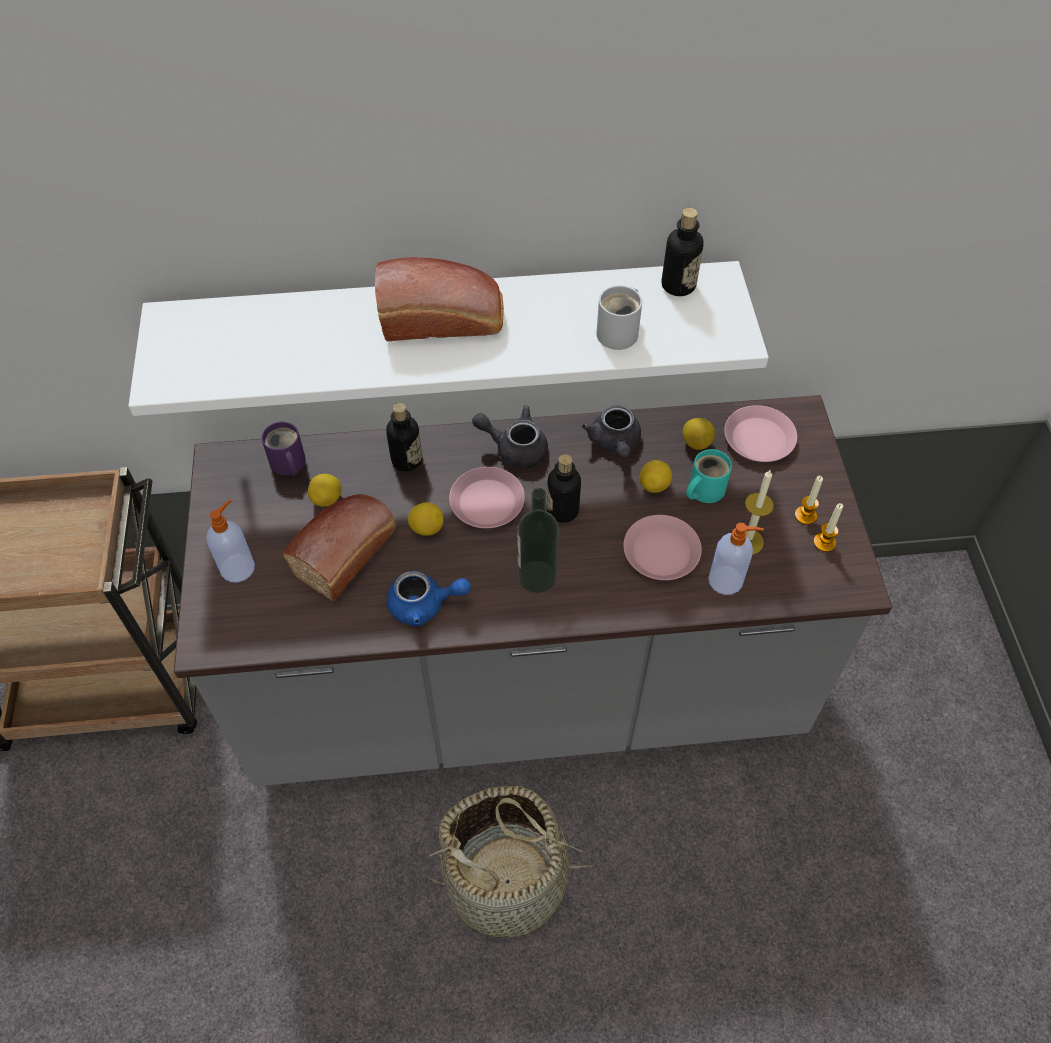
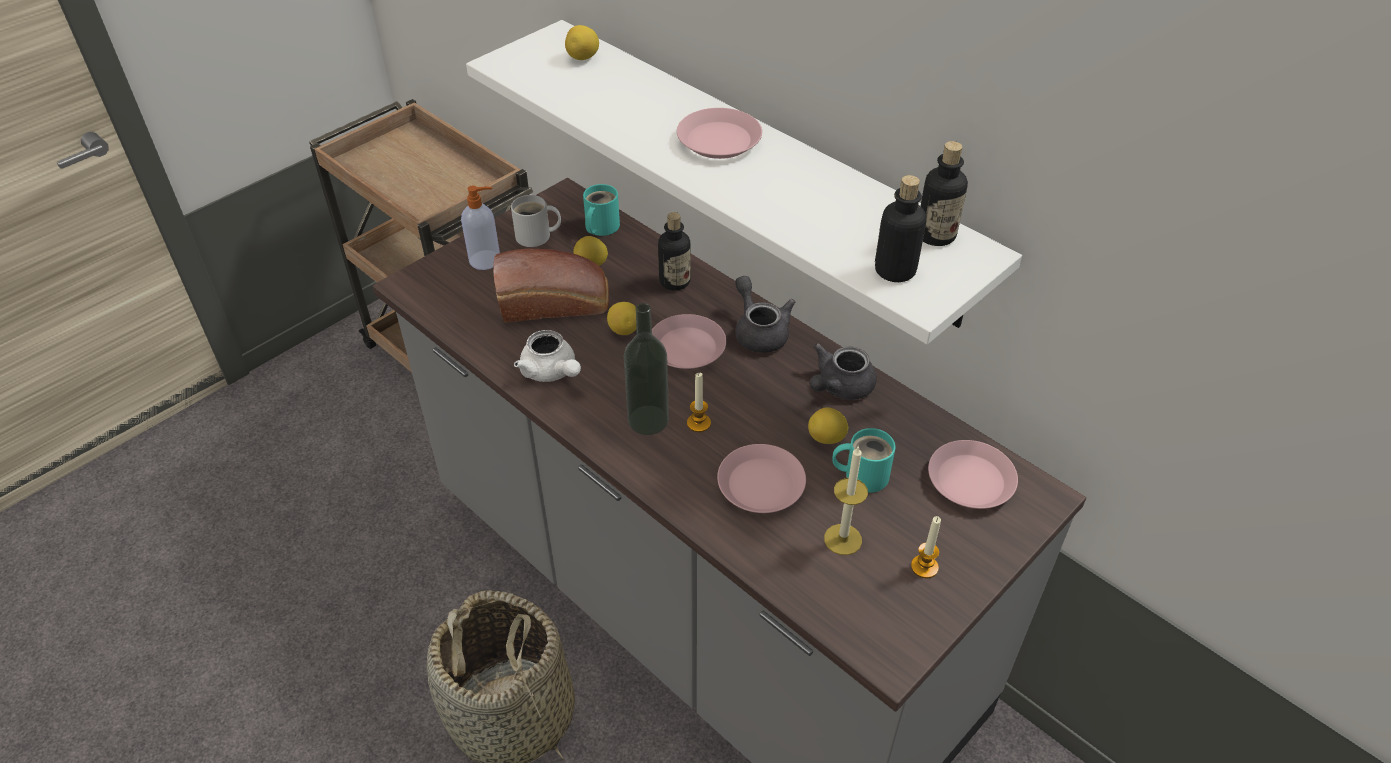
camera: 50 degrees right, 10 degrees down
(287, 464) = (599, 227): purple mug -> turquoise mug
(424, 605) = (551, 372): blue teapot -> white teapot
(444, 320) = (719, 140): bread -> pink plate
(562, 510) = (731, 396): bottle -> bottle (895, 270)
(620, 332) = (833, 231): white mug -> white mug (536, 237)
(696, 443) = (908, 439): lemon -> lemon (583, 58)
(727, 580) = (782, 549): soap dispenser -> none
(824, 542) = (910, 600): candle -> candle (698, 423)

